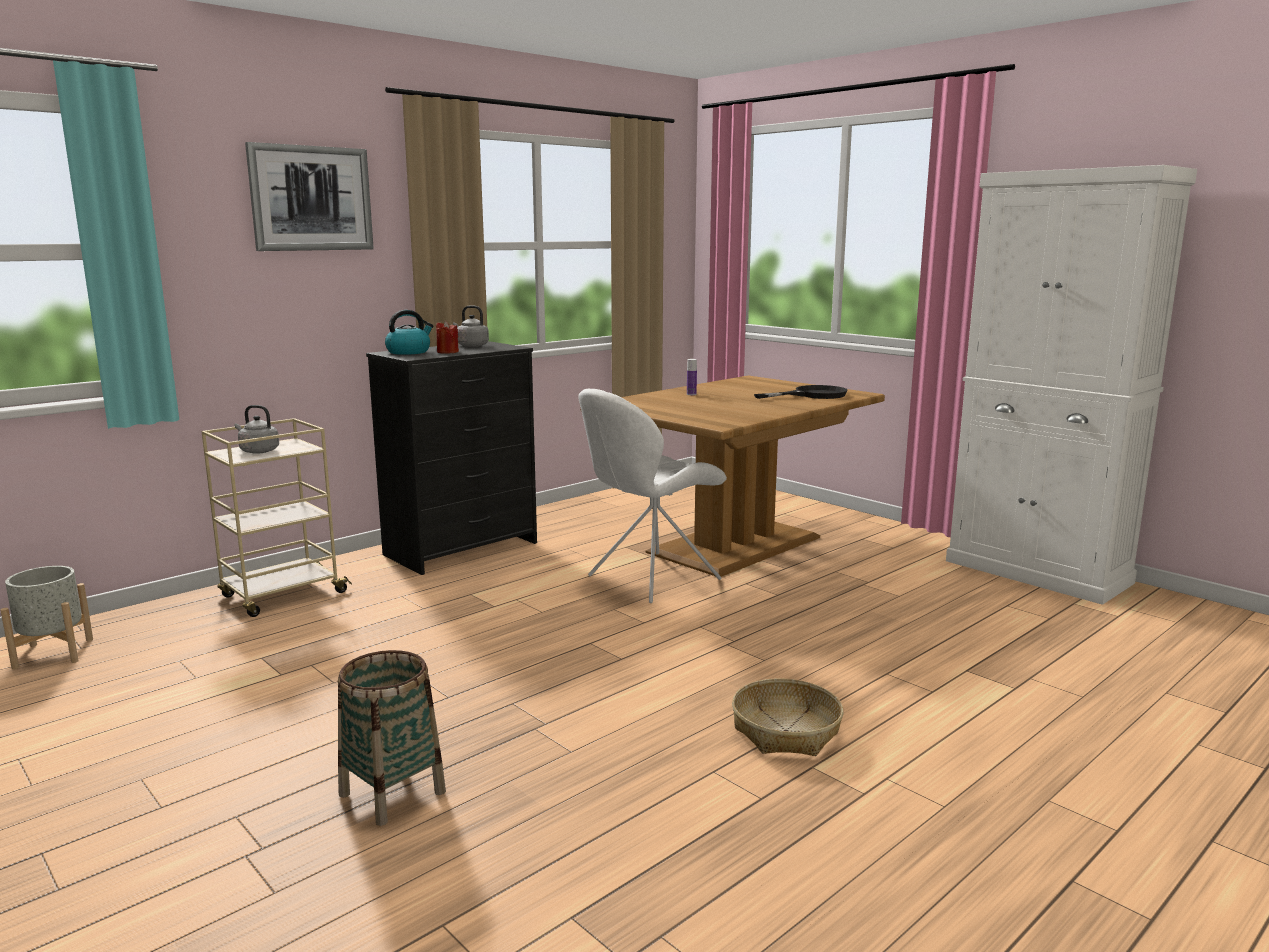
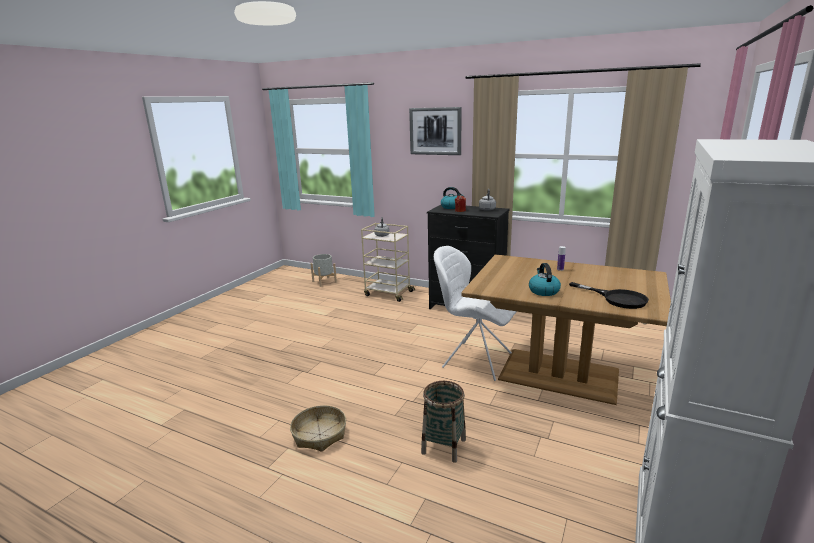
camera: 70 degrees right, 5 degrees up
(392, 793) = (252, 358): basket -> basket (443, 446)
(761, 408) = (543, 291): none -> kettle

